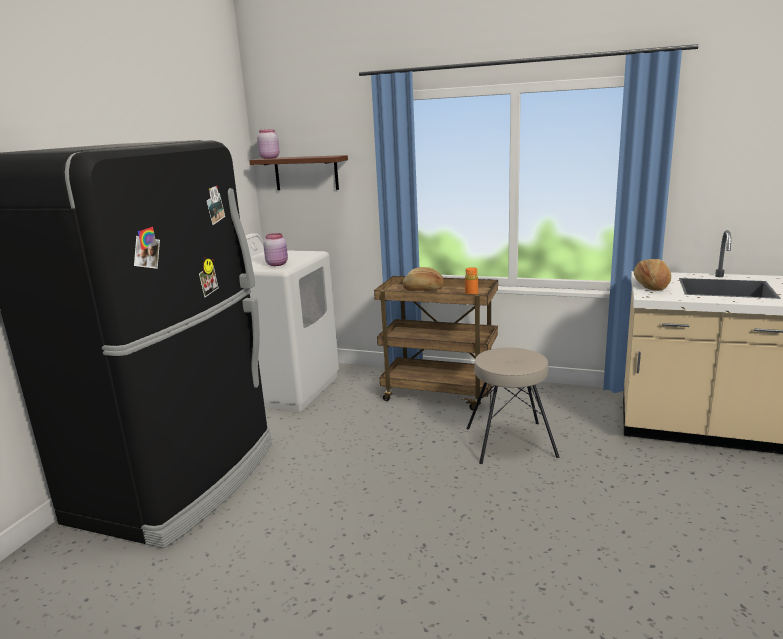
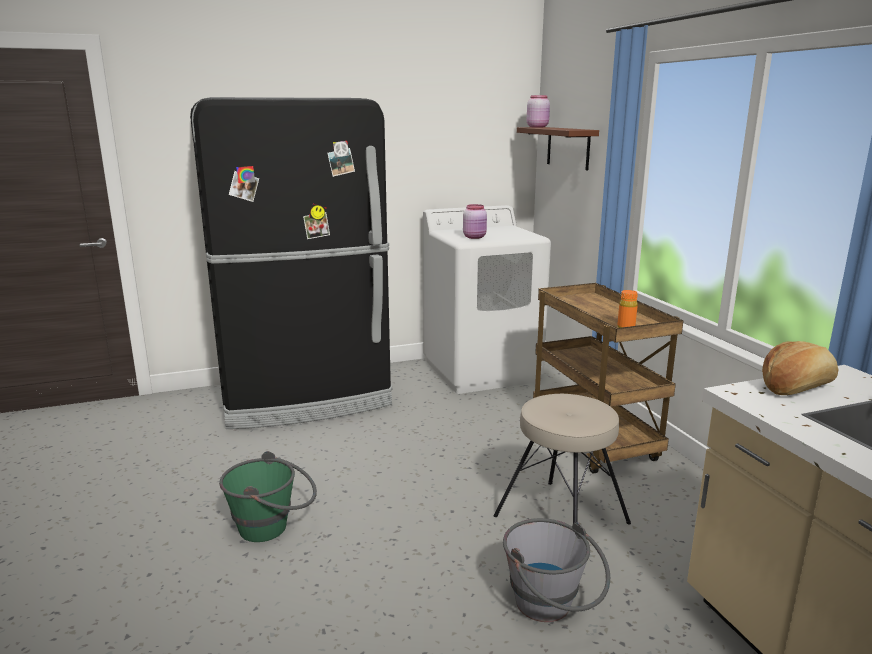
camera: 50 degrees right, 0 degrees up
(379, 571) = (273, 527): none -> green bucket
(423, 289) = (602, 306): bread -> none
(594, 484) = (551, 609): none -> grey bucket

